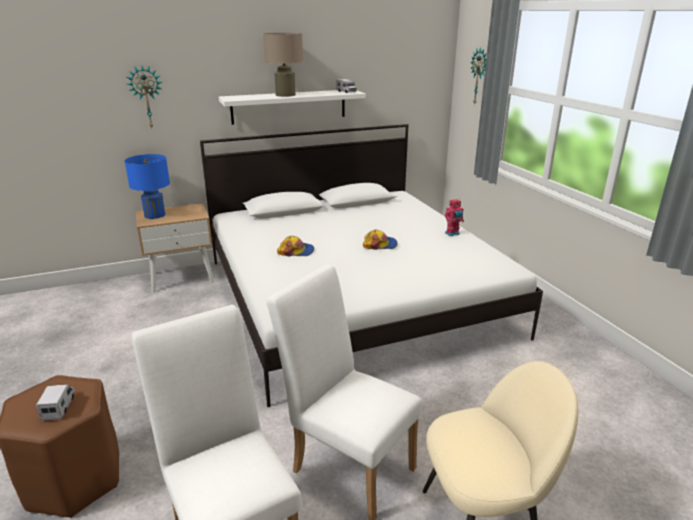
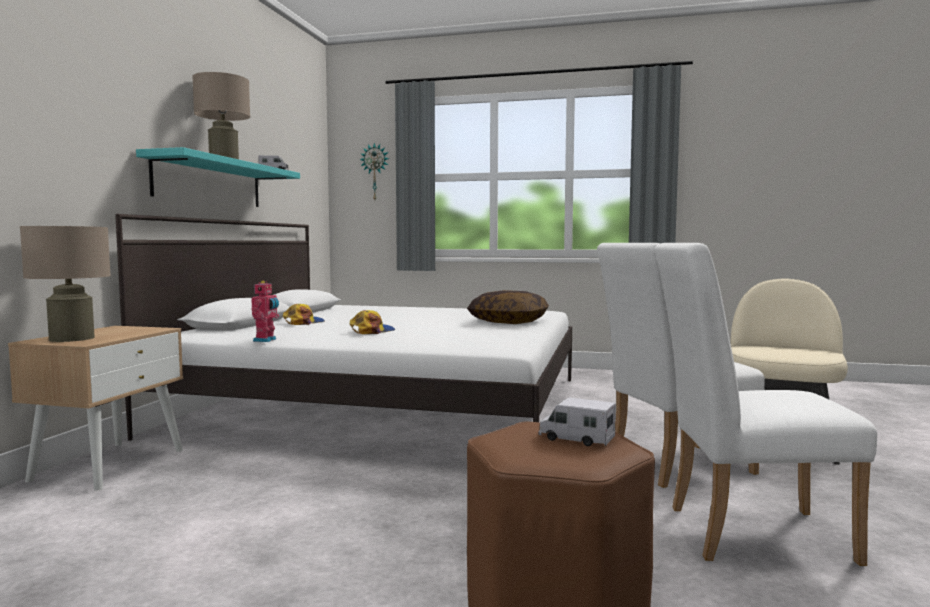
camera: 55 degrees left, 20 degrees down
(146, 97) = (39, 125): wall clock -> none
(154, 215) = (72, 338): blue table lamp -> beige table lamp
(289, 106) = (210, 182): white shelf -> turquoise shelf
(380, 244) = (426, 318): cap -> cap (303, 322)
(409, 275) = (508, 322): none -> pillow
(452, 234) = (453, 308): toy robot -> toy robot (266, 340)

